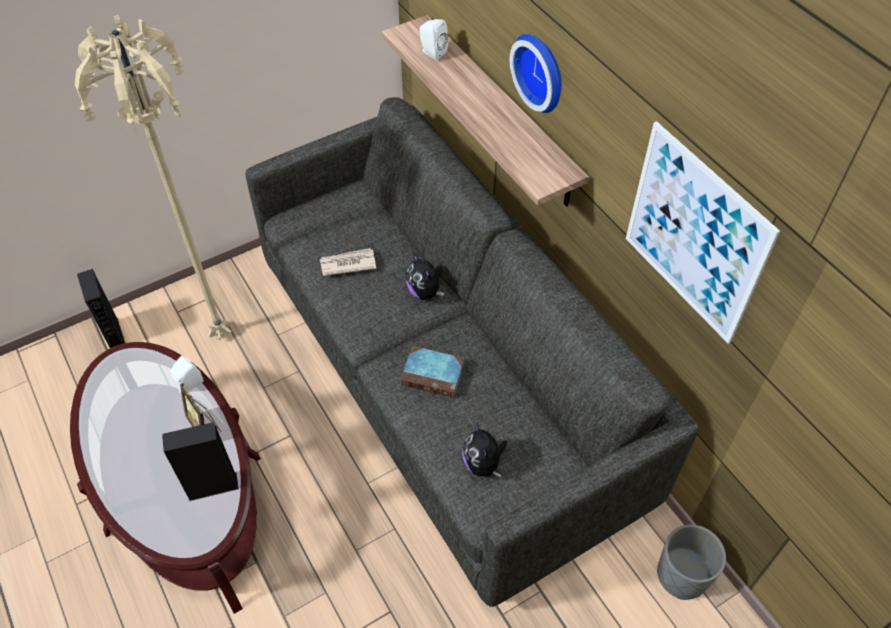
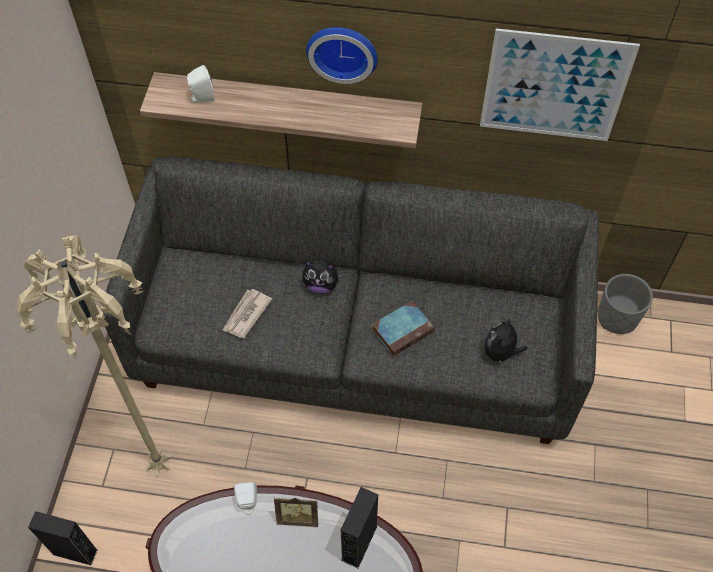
camera: 50 degrees left, 5 degrees up
(483, 464) = (500, 352): plush toy -> plush toy turned 90 degrees clockwise

